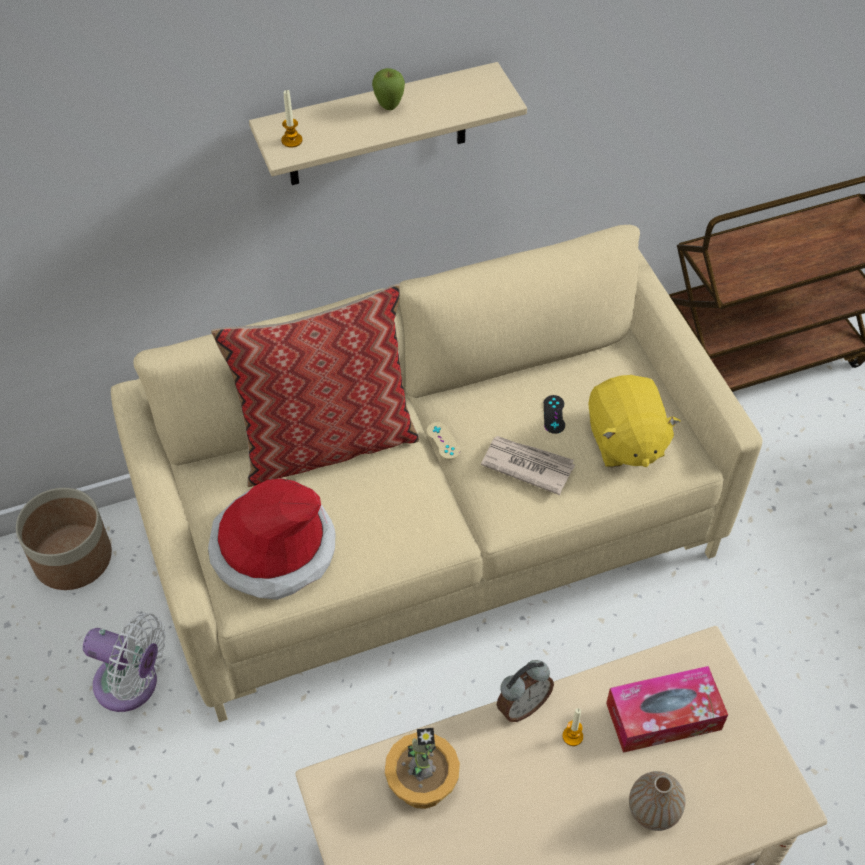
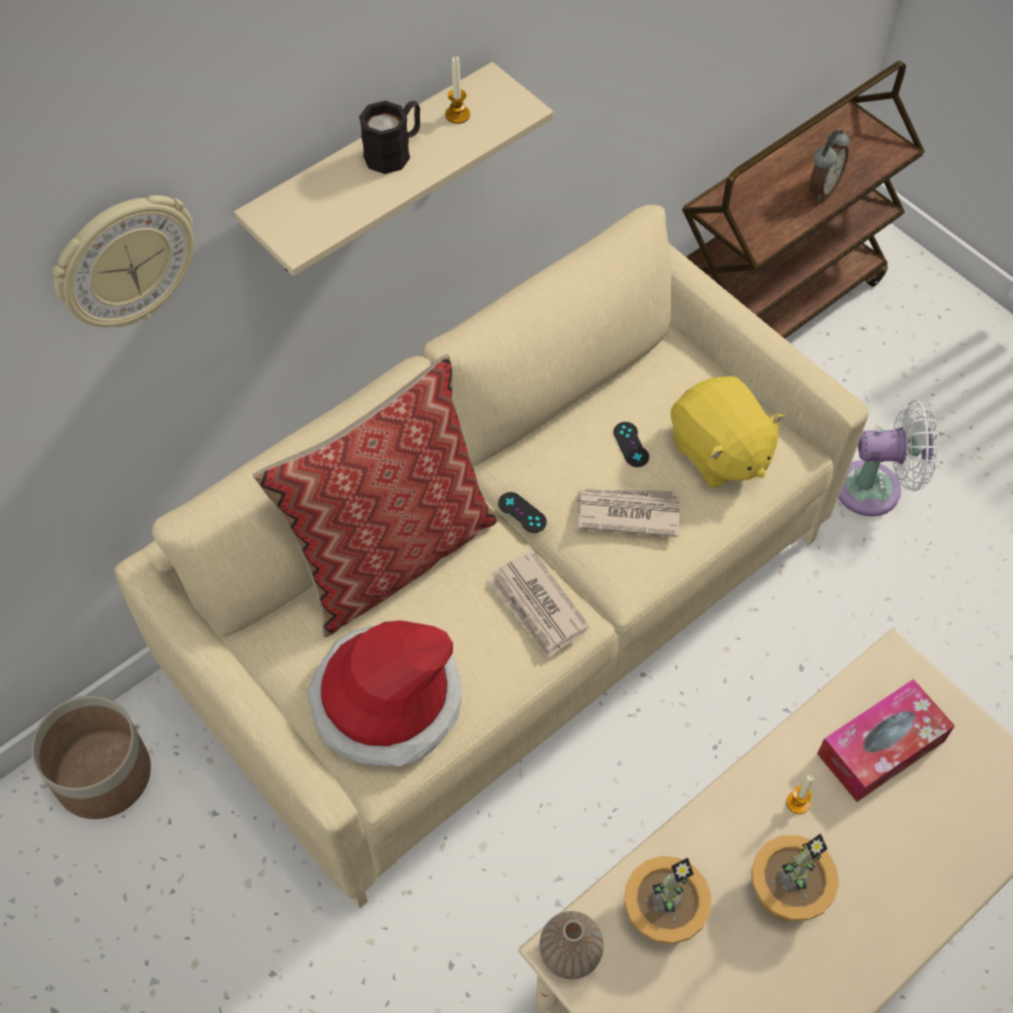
camera: 20 degrees left, 5 degrees up
(132, 685) = (240, 901): white fan -> white fan (875, 489)
(150, 133) = (124, 262): none -> wall clock
(292, 140) = (299, 224): candle -> candle (457, 115)
(389, 107) = (394, 151): apple -> black mug
(422, 515) = (538, 607): none -> newspaper
(443, 441) = (522, 512): beige game controller -> black game controller
(522, 706) = (731, 787): alarm clock -> alarm clock (822, 188)
(532, 801) = (786, 890): none -> potted plant
(653, 811) = (913, 855): vase -> vase (570, 954)

